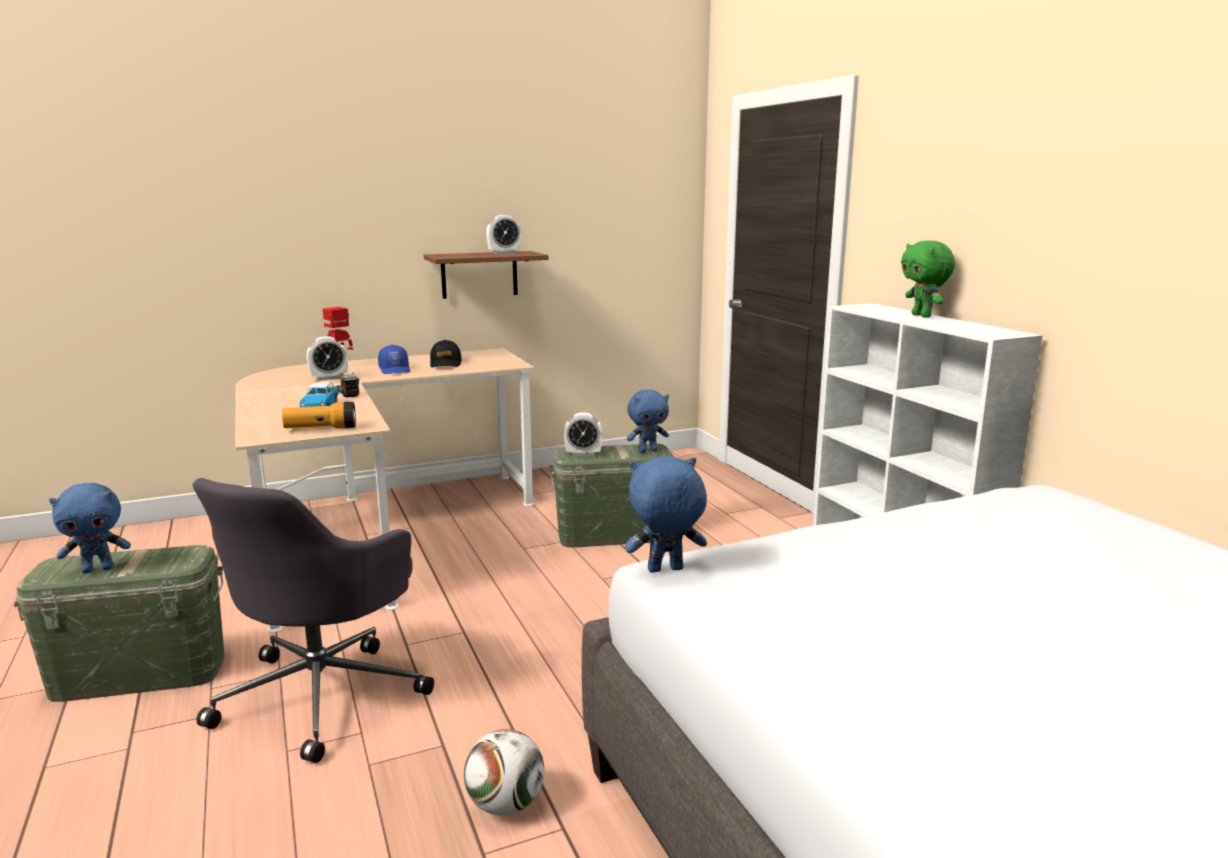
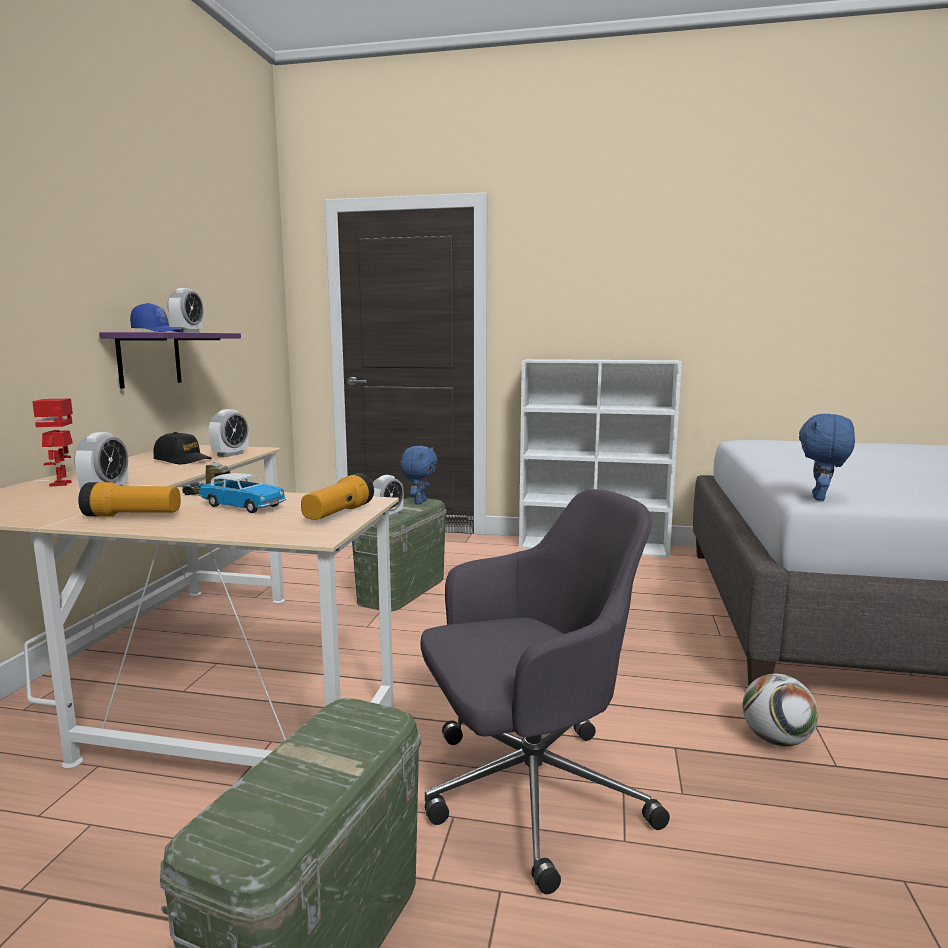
camera: 55 degrees left, 5 degrees down
(99, 569) = (307, 789): blue plush toy -> none
(274, 398) = (132, 516): none -> flashlight
(323, 693) = (528, 794): grey office chair -> grey office chair turned 75 degrees counterclockwise
(395, 370) = (153, 472): blue cap -> blue cap (157, 332)
(479, 274) = (149, 359): brown shelf -> purple shelf
(483, 365) = (230, 454): none -> alarm clock
(922, 316) = (591, 359): green plush toy -> none

